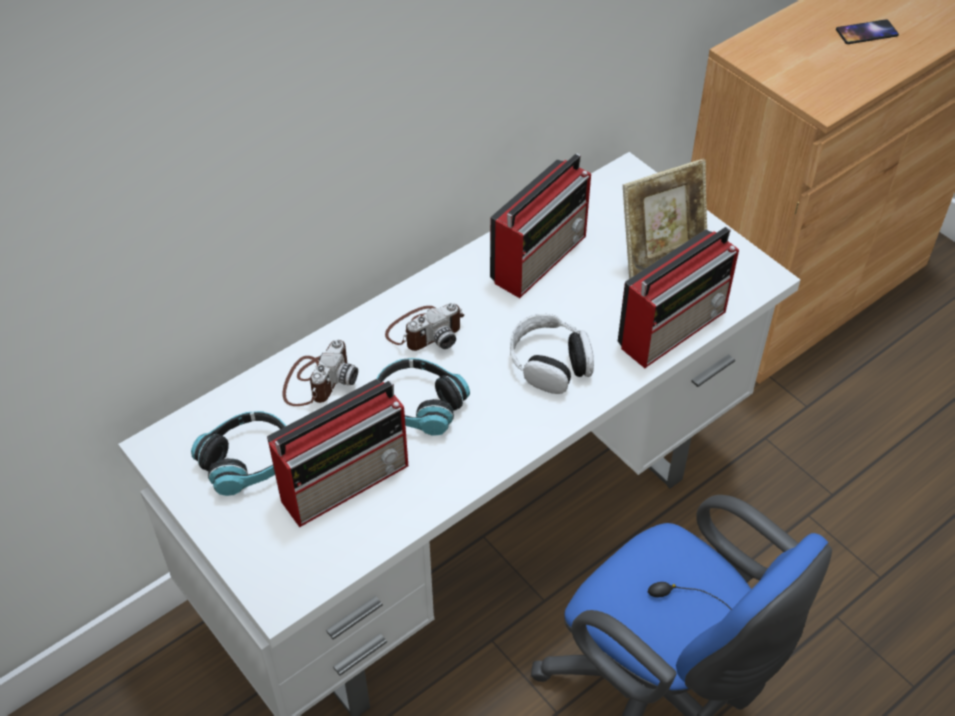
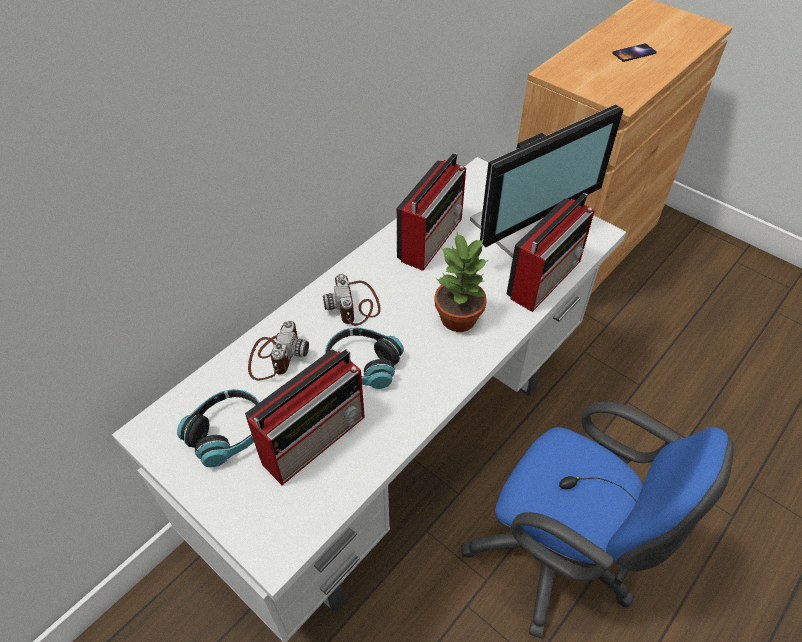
camera: 10 degrees left, 0 degrees up
(425, 331) = (355, 305): camera -> camera turned 120 degrees clockwise
(550, 363) = (459, 317): headphones -> potted plant
(661, 257) = (521, 227): picture frame -> monitor

